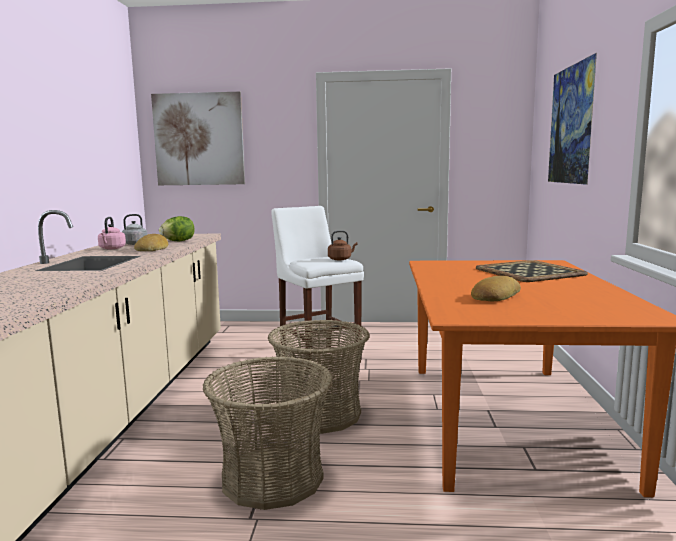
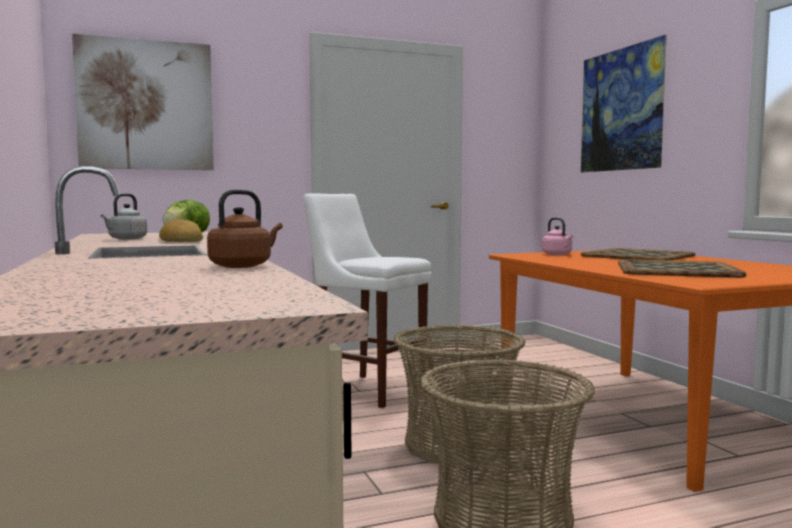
camera: 25 degrees left, 5 degrees down
(112, 248) = (111, 242): pink kettle -> pink kettle (558, 254)
(341, 259) = (403, 256): brown kettle -> brown kettle (243, 266)
(494, 296) = (675, 270): bread -> tray

